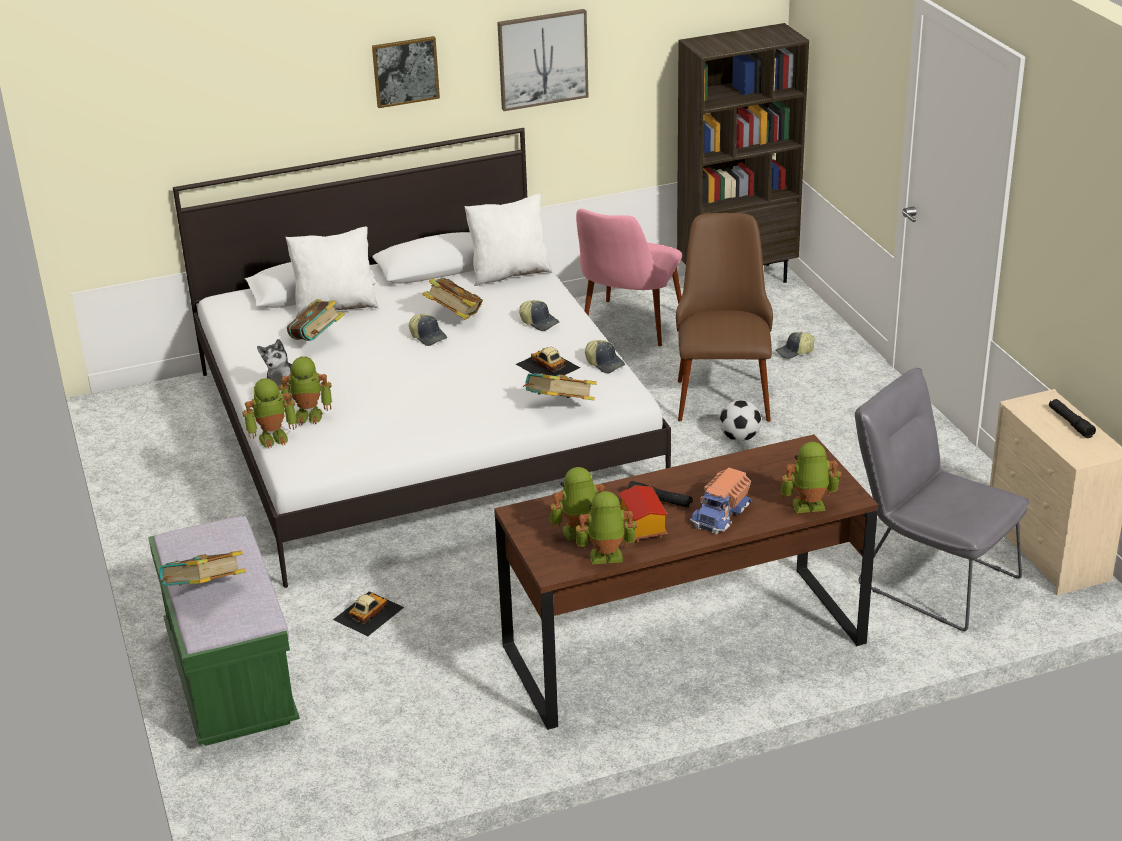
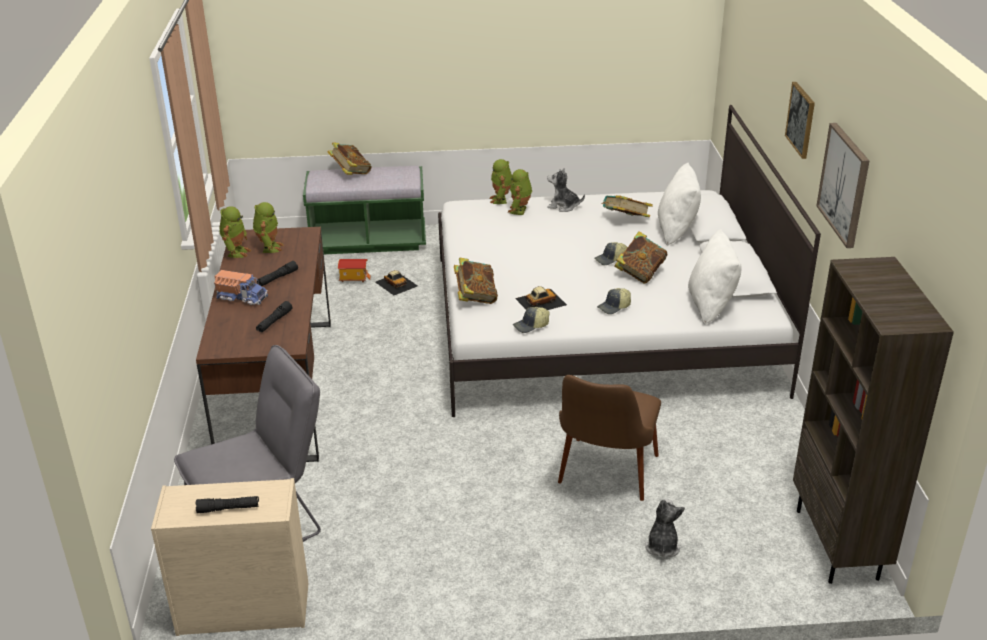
camera: 105 degrees right, 0 degrees up
(626, 331) = (735, 446): pink chair -> none
(642, 528) = (254, 268): toy house -> toy house (354, 278)
(722, 390) = (604, 480): brown chair -> brown chair turned 90 degrees clockwise
(722, 514) = (242, 297): toy truck -> toy truck turned 150 degrees clockwise
(740, 438) = (518, 472): football -> none
(763, 473) = (274, 321): none -> black flashlight
(795, 352) = (662, 546): cap -> plush toy
(808, 507) = (218, 330): toy robot -> none

